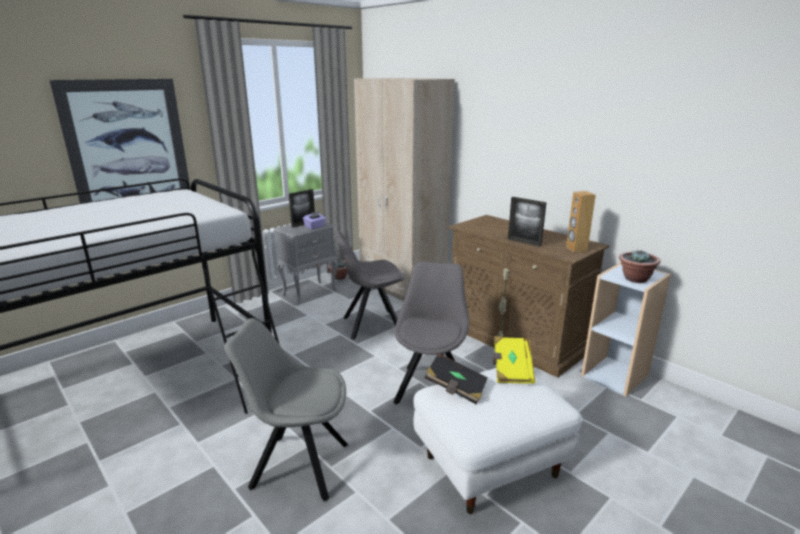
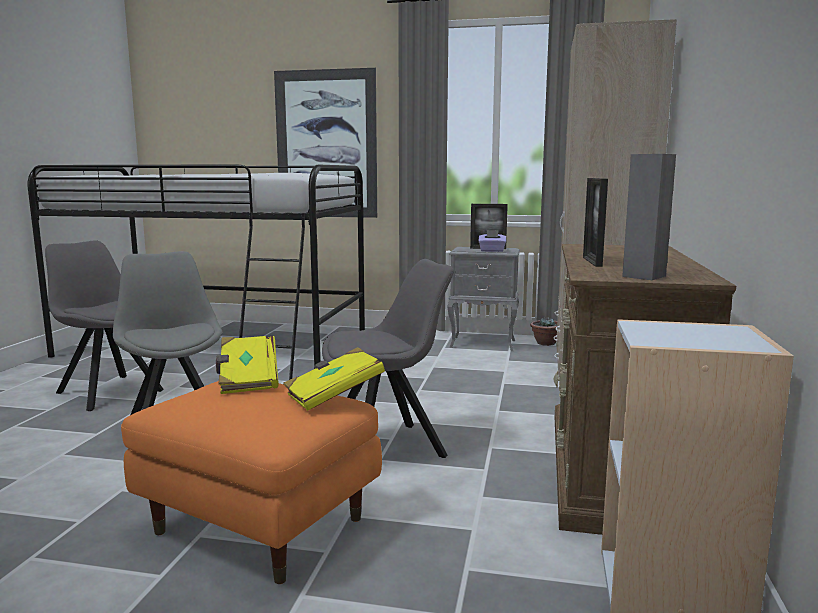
camera: 55 degrees right, 10 degrees down
(371, 325) = (472, 384): grey chair -> grey chair (108, 392)
(456, 389) = (247, 380): black book -> yellow book
(489, 467) = (257, 525): white ottoman -> orange ottoman
(576, 249) = (643, 276): brown speaker -> grey speaker
(635, 279) = (667, 336): potted plant -> none

